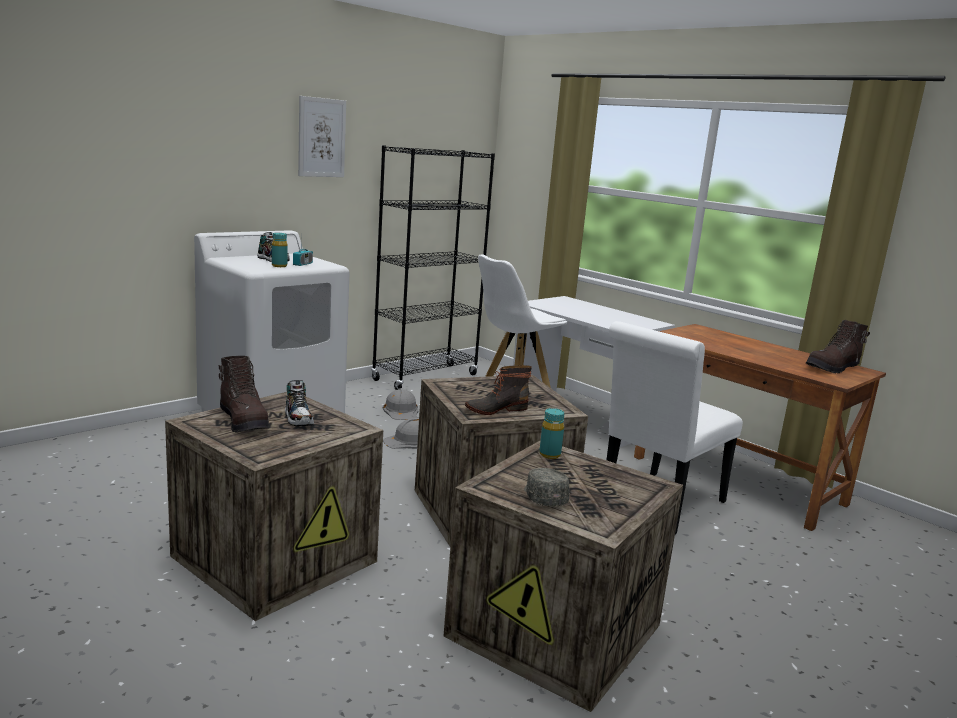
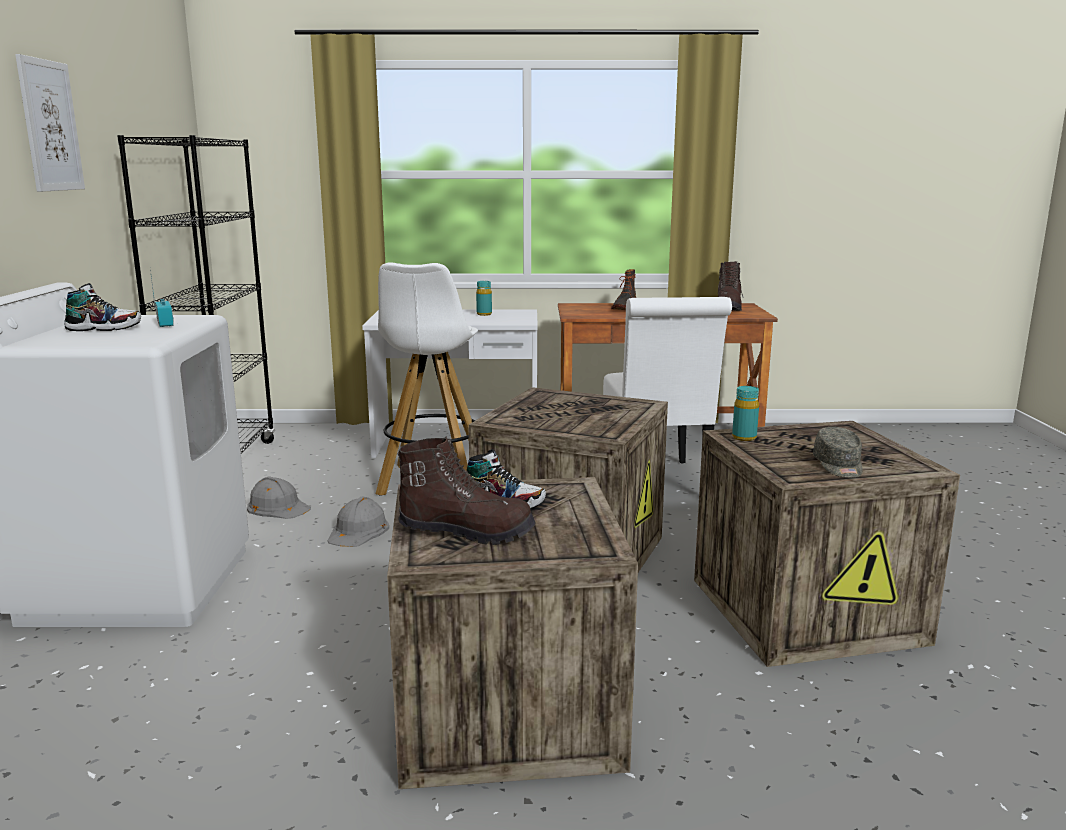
camera: 45 degrees left, 0 degrees up
(279, 266) = (148, 332): turquoise bottle -> turquoise bottle (484, 314)
(495, 409) = (604, 423): boot -> boot (623, 308)
(543, 497) = (838, 466): grey cap -> grey cap turned 120 degrees counterclockwise

